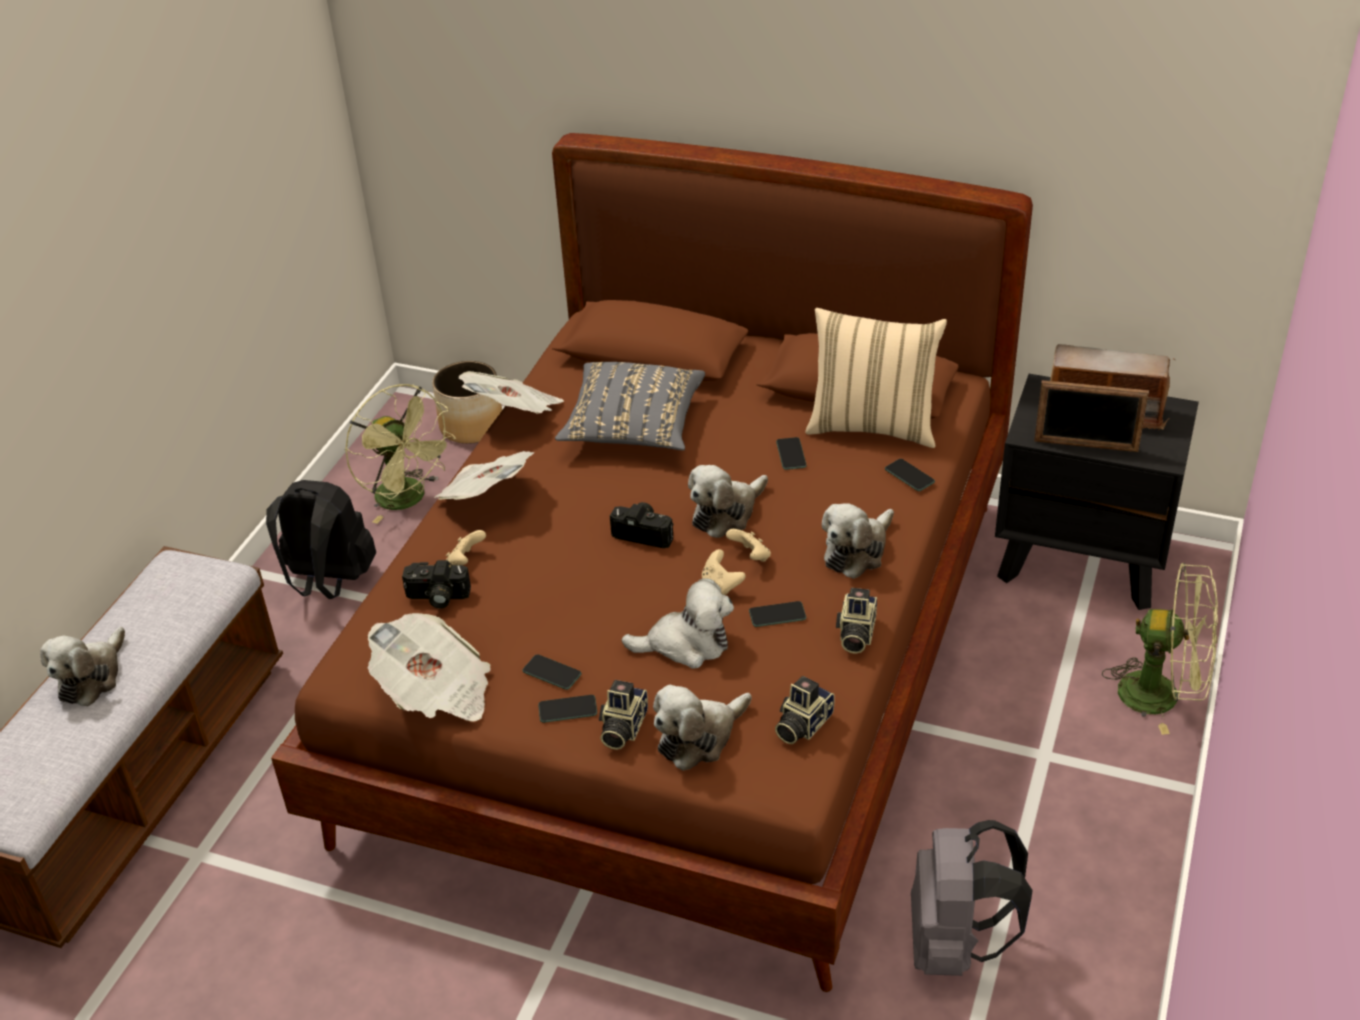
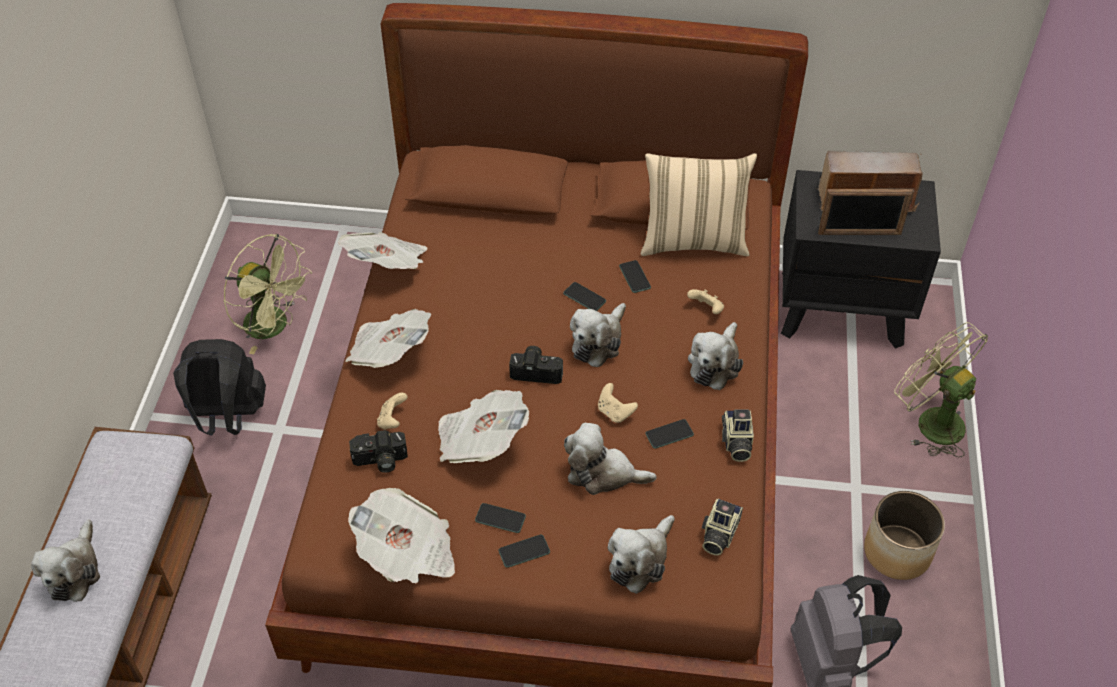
camera: 15 degrees left, 10 degrees up
(471, 426) = (308, 247): planter -> planter (896, 552)
(555, 592) = (480, 441): none -> newspaper
(621, 728) = (574, 561): camera -> none
(633, 427) = (495, 267): grey pillow -> none
(686, 644) = (603, 473): plush toy -> plush toy turned 150 degrees counterclockwise
(750, 557) = (631, 381): beige game controller -> beige game controller (706, 309)
(909, 475) = (736, 285): phone -> phone (584, 297)
(1162, 695) = (931, 421): green fan -> green fan turned 135 degrees counterclockwise

